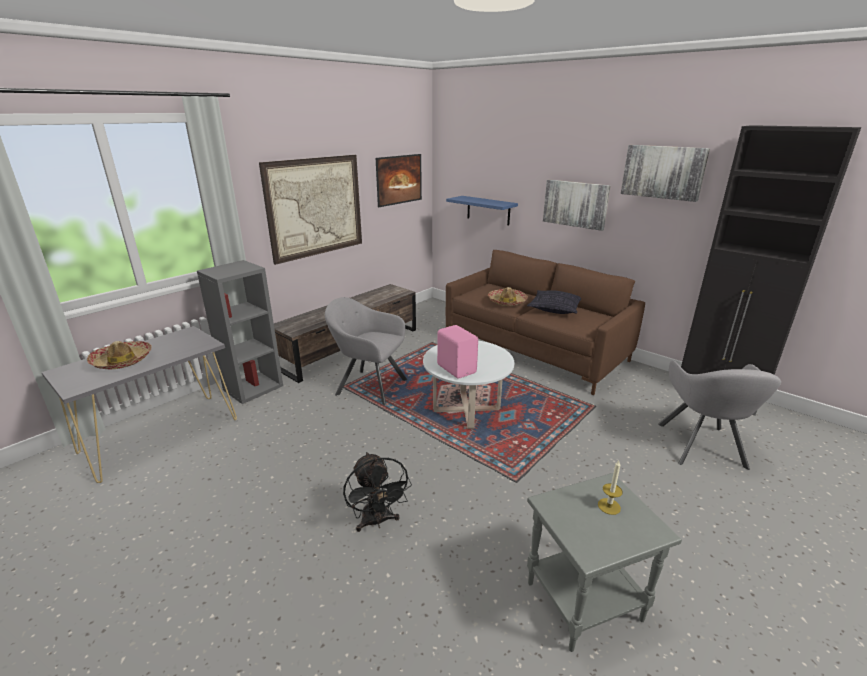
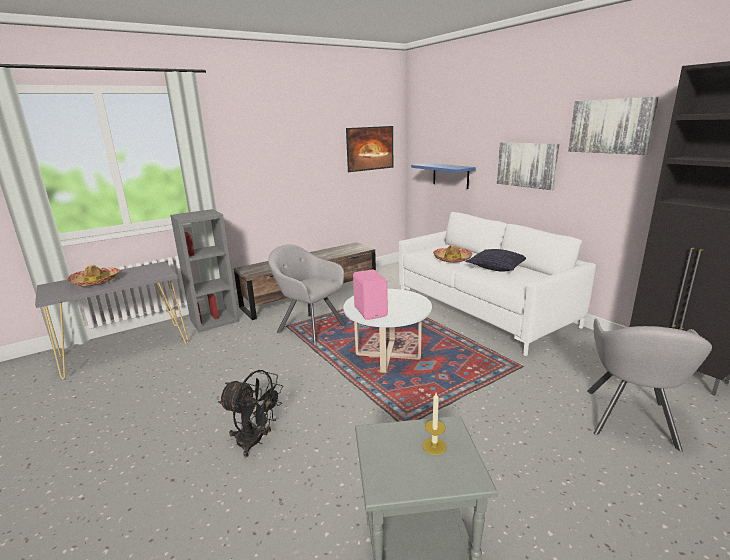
camera: 15 degrees right, 5 degrees down
(315, 207) = (285, 169): picture -> none
(377, 522) = (255, 442): black fan -> black fan turned 60 degrees counterclockwise
(535, 350) = (483, 310): brown sofa -> white sofa

